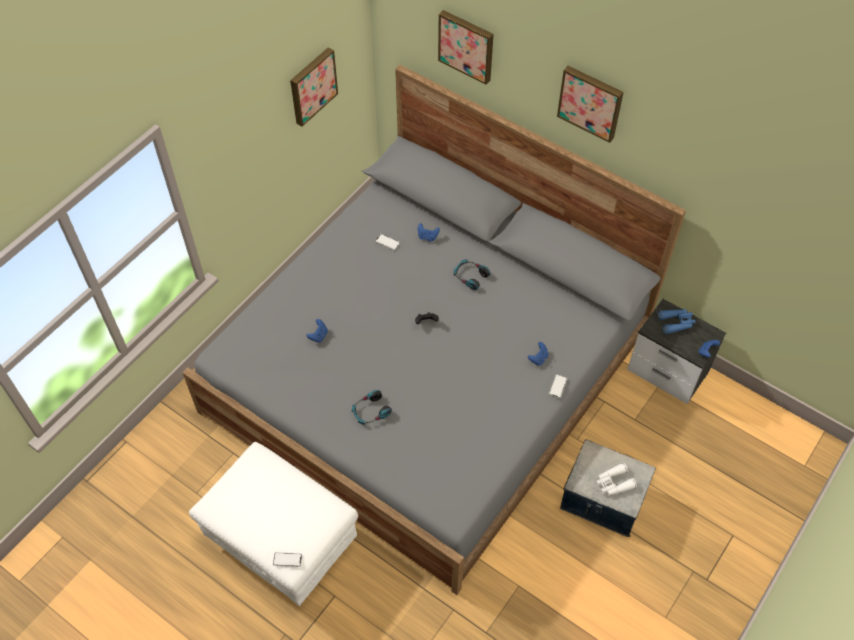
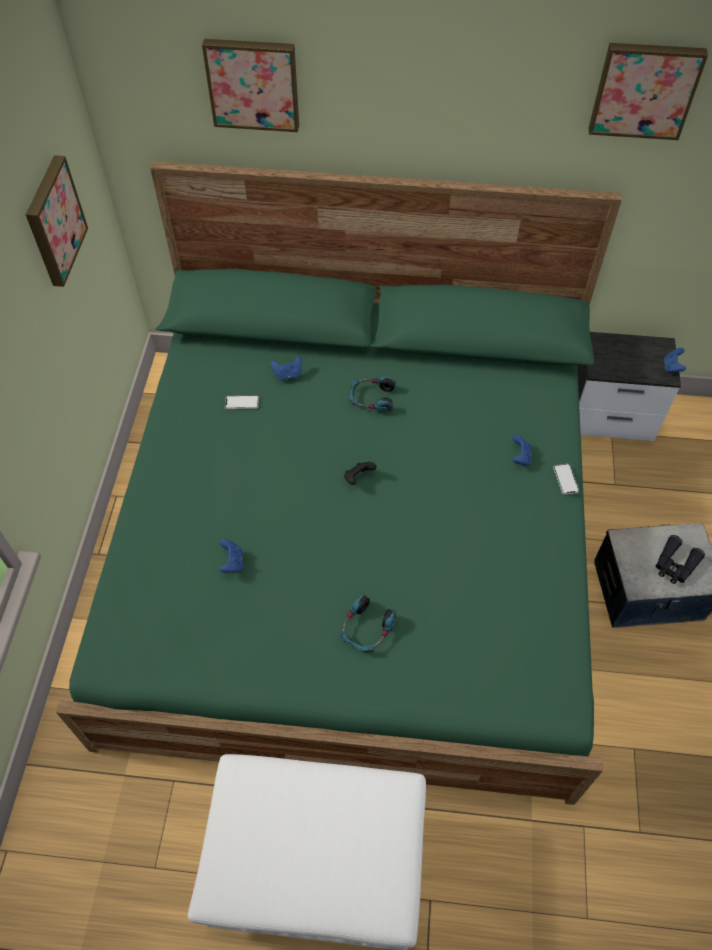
camera: 30 degrees left, 0 degrees up
(287, 559) = (382, 905): phone -> none
(428, 372) = (356, 545): grey bed -> green bed
(591, 102) = (464, 90): picture -> picture (644, 90)
(613, 483) = (674, 565): white binoculars -> black binoculars
(676, 323) = (618, 350): blue binoculars -> none

